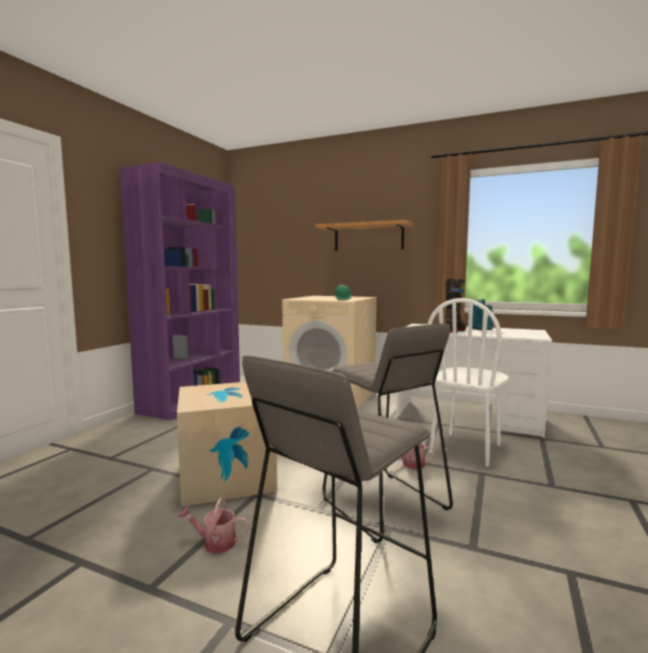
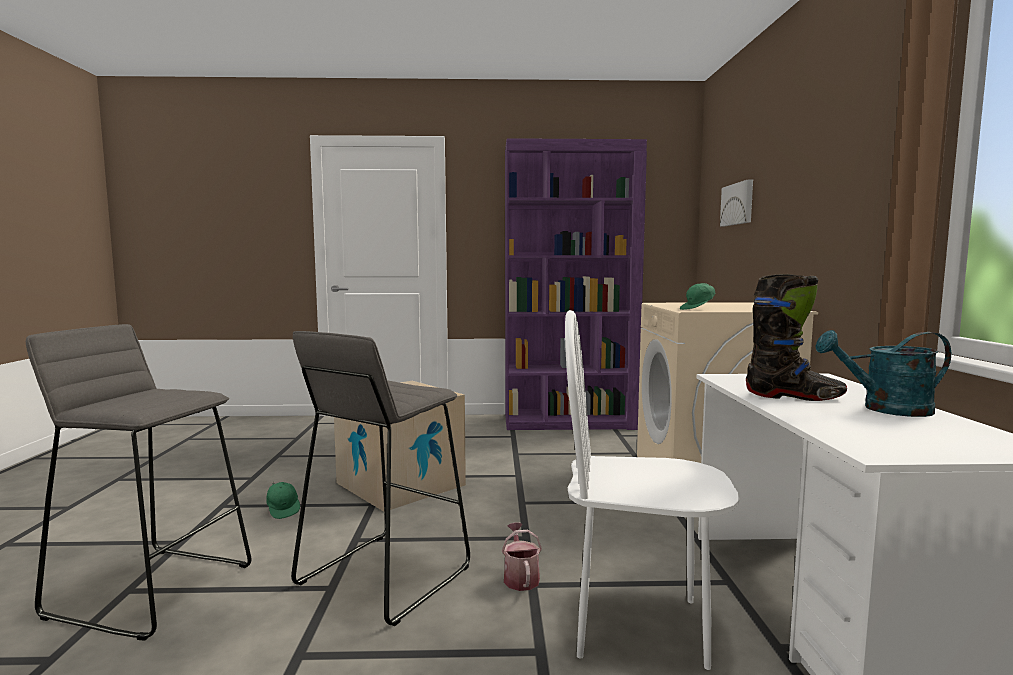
camera: 65 degrees right, 0 degrees up
(215, 542) = (283, 510): watering can -> green cap
(287, 237) = (738, 204): none -> picture
(368, 237) = (817, 191): shelf -> none

